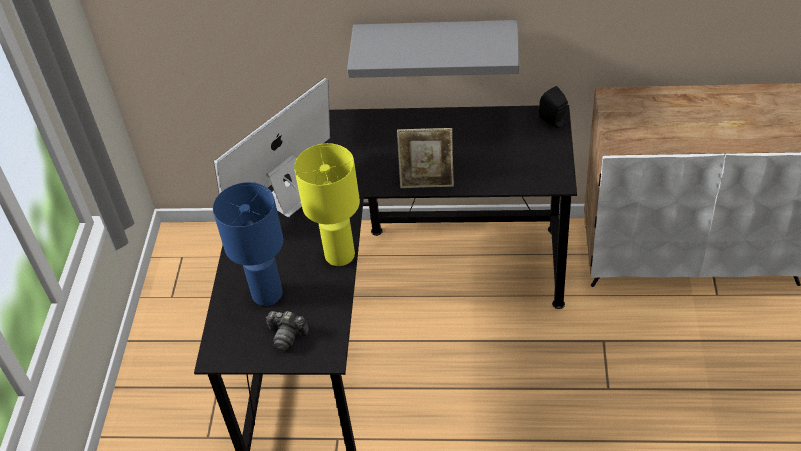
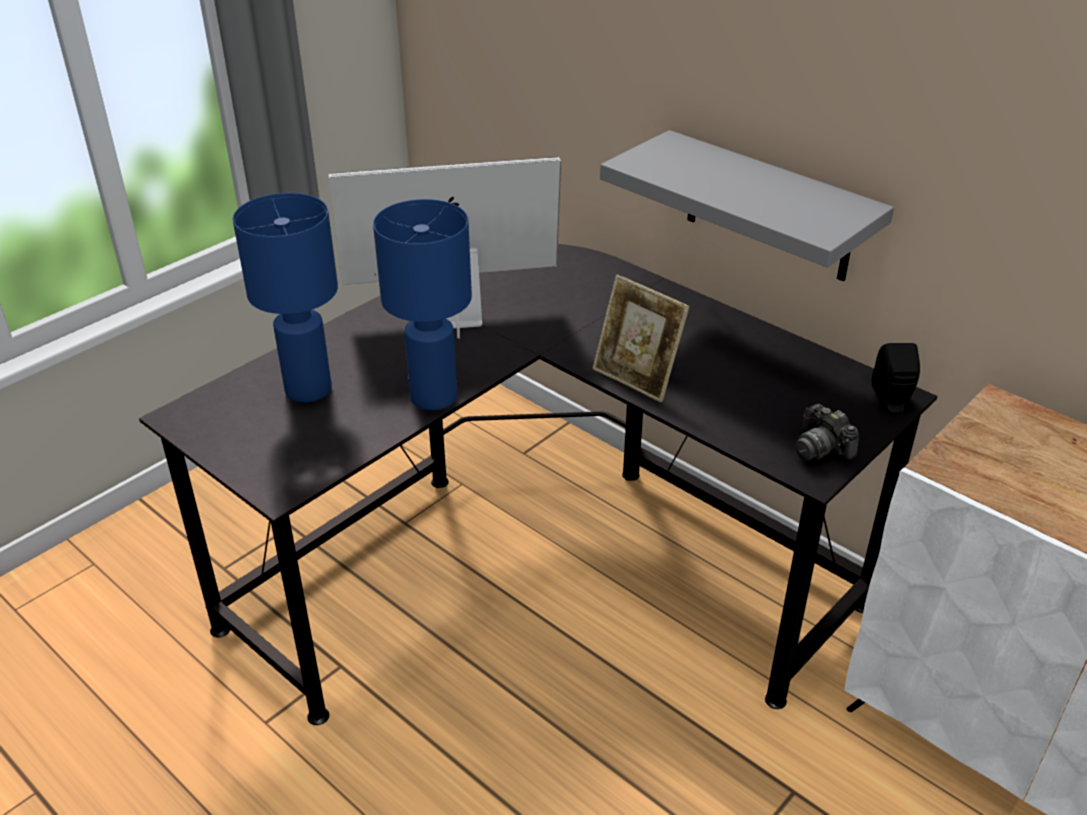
camera: 35 degrees right, 10 degrees down
(287, 335) = (270, 442): camera -> camera (821, 448)
(340, 255) = (435, 397): yellow table lamp -> blue table lamp

